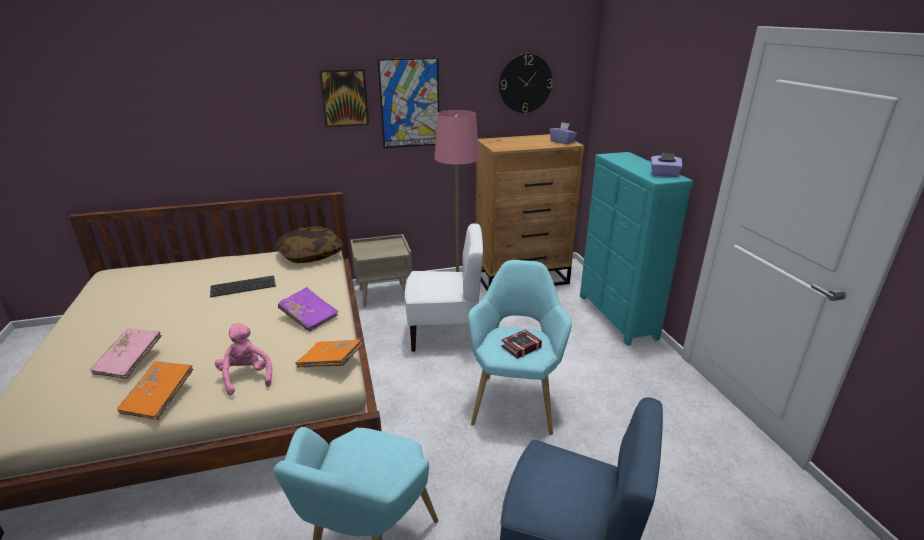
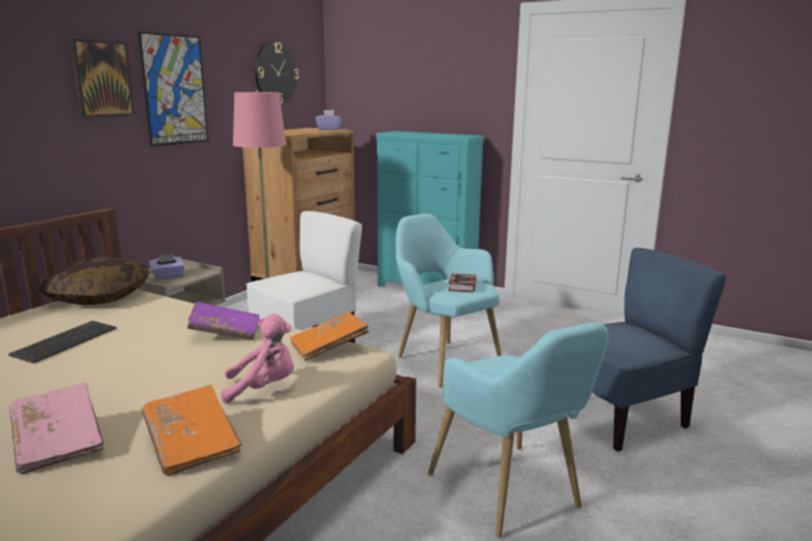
camera: 45 degrees left, 10 degrees down
(246, 377) = (263, 388): pink plush toy -> pink plush toy turned 150 degrees clockwise
(664, 174) = (458, 135): purple tissue box -> purple tissue box (168, 277)

